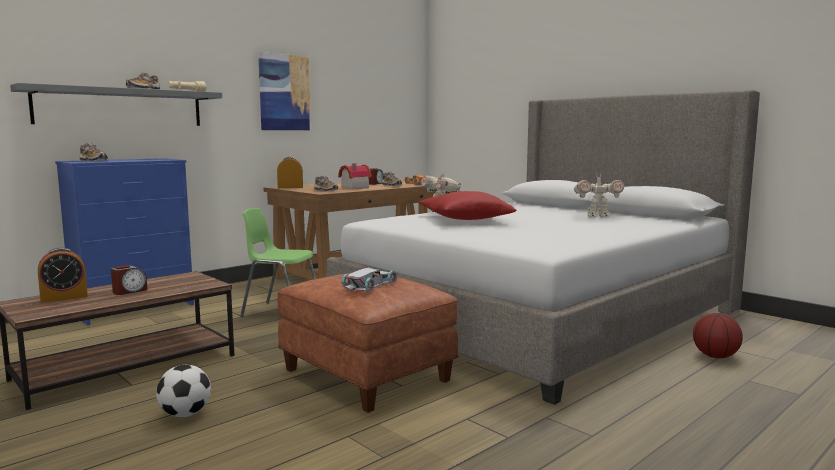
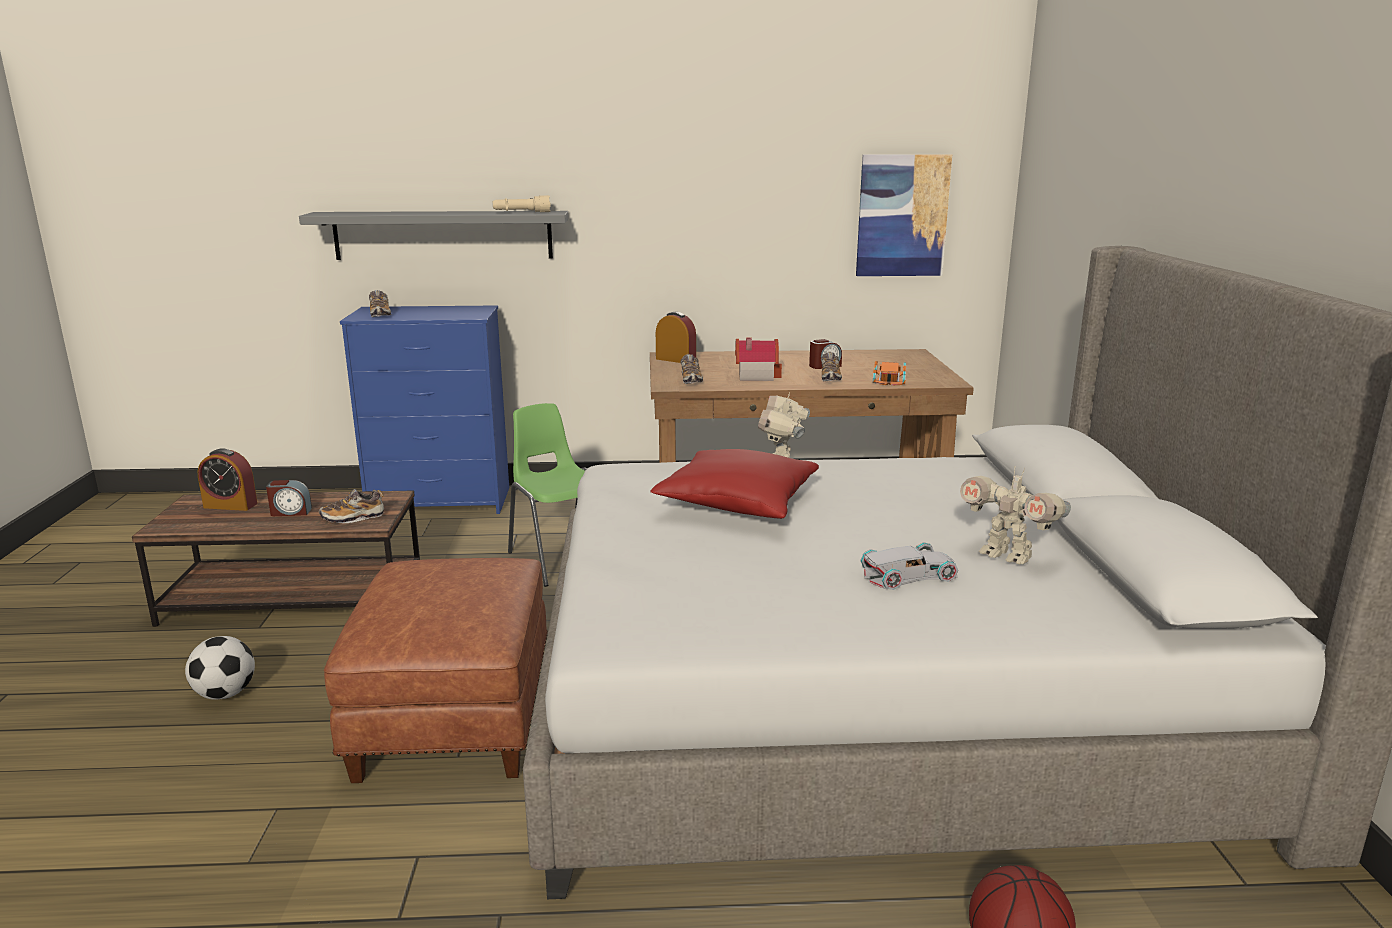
camera: 40 degrees right, 10 degrees up
(143, 89) = (462, 212): shoe -> shoe (353, 518)
(284, 92) = (696, 203): picture -> picture (902, 216)
(371, 285) = (426, 602): white toy car -> white toy car (909, 575)

